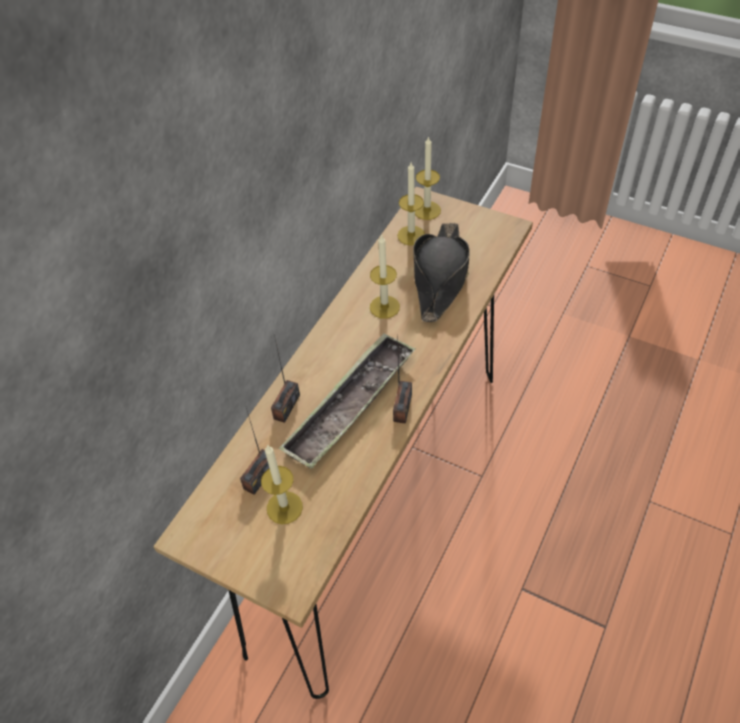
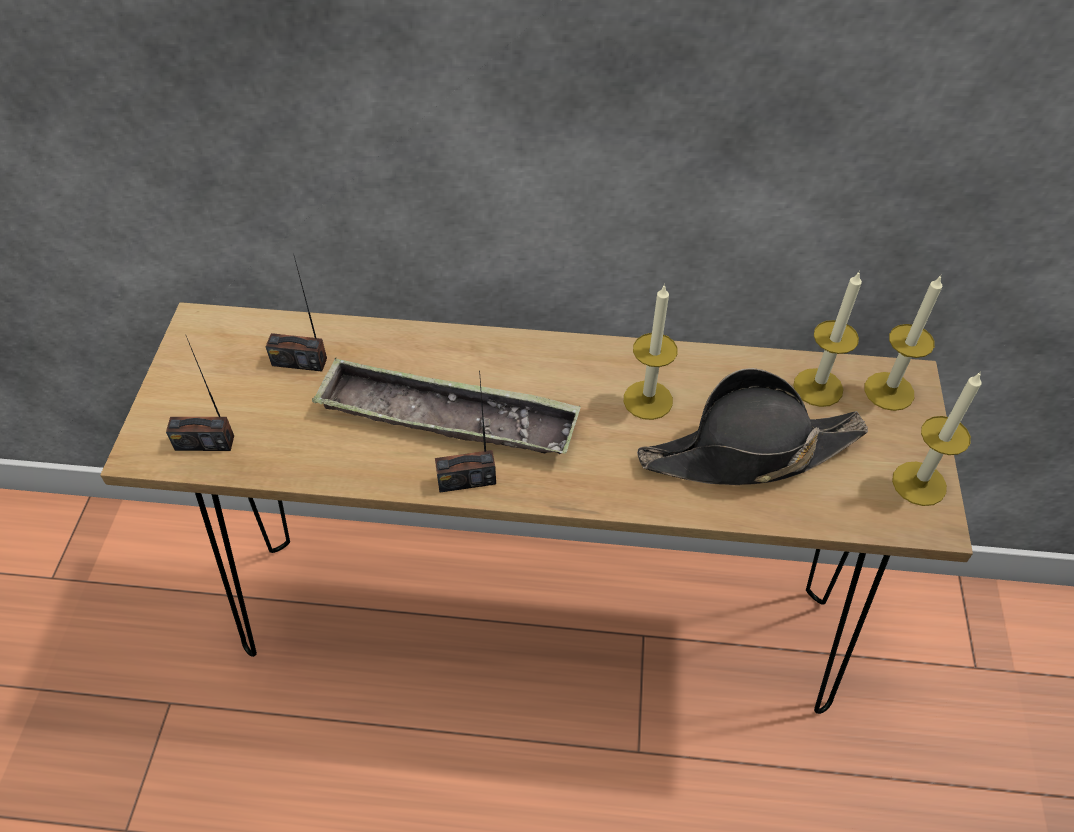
camera: 65 degrees right, 0 degrees up
(284, 507) = (260, 402): candle -> candle (919, 483)
(286, 406) = (418, 350): radio -> radio (205, 442)

